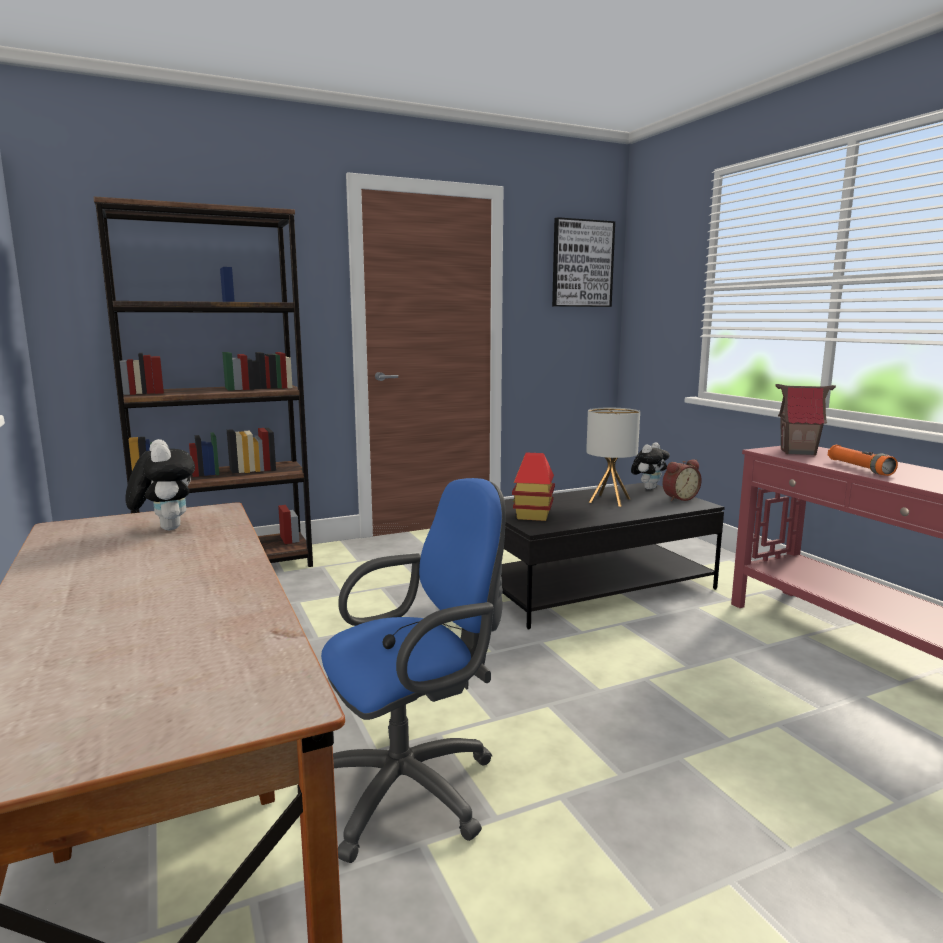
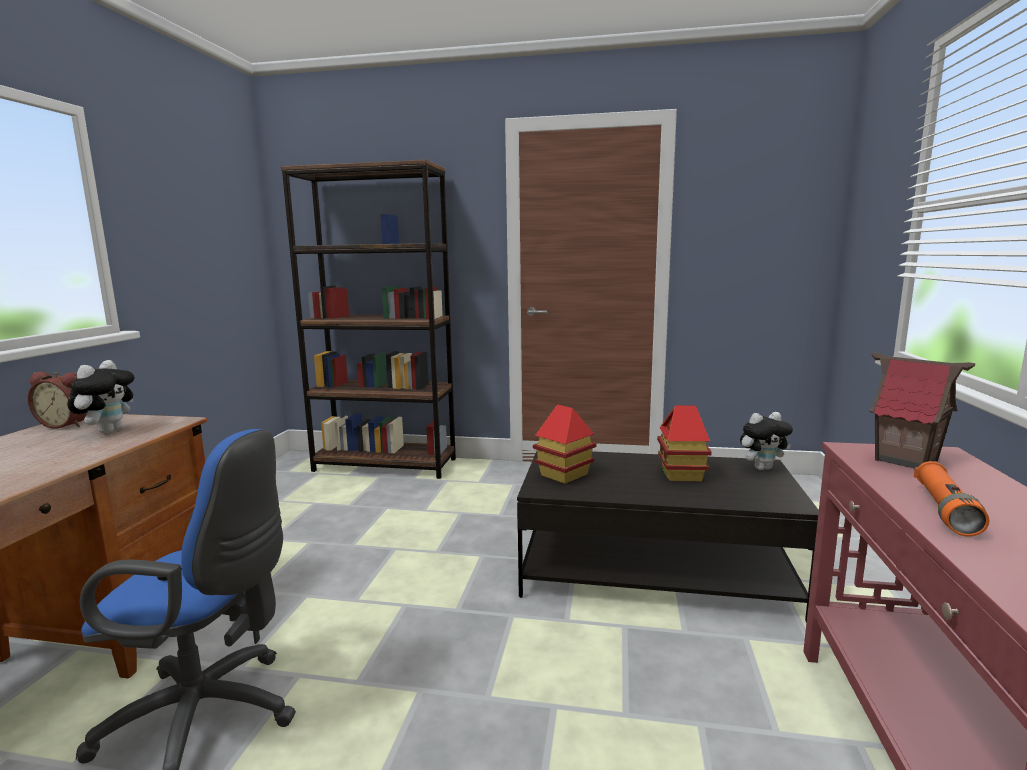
camera: 35 degrees right, 0 degrees up
(582, 263) = (783, 187): picture -> none
(610, 500) = (681, 474): table lamp -> toy house
(679, 498) = (777, 489): alarm clock -> alarm clock (68, 424)

